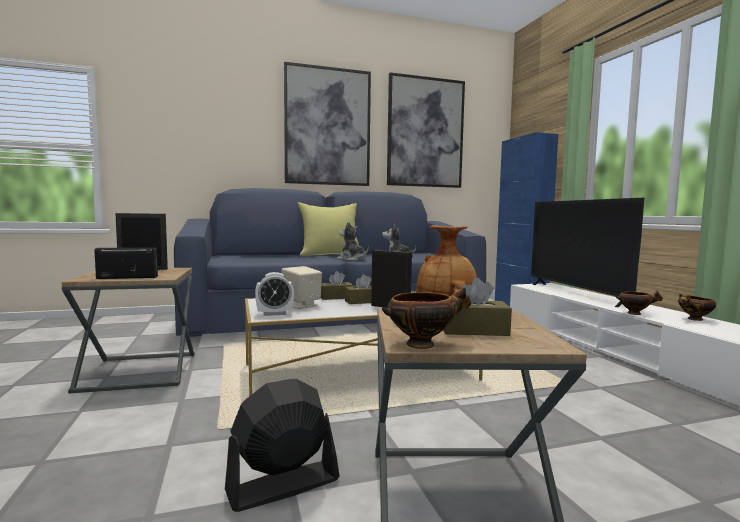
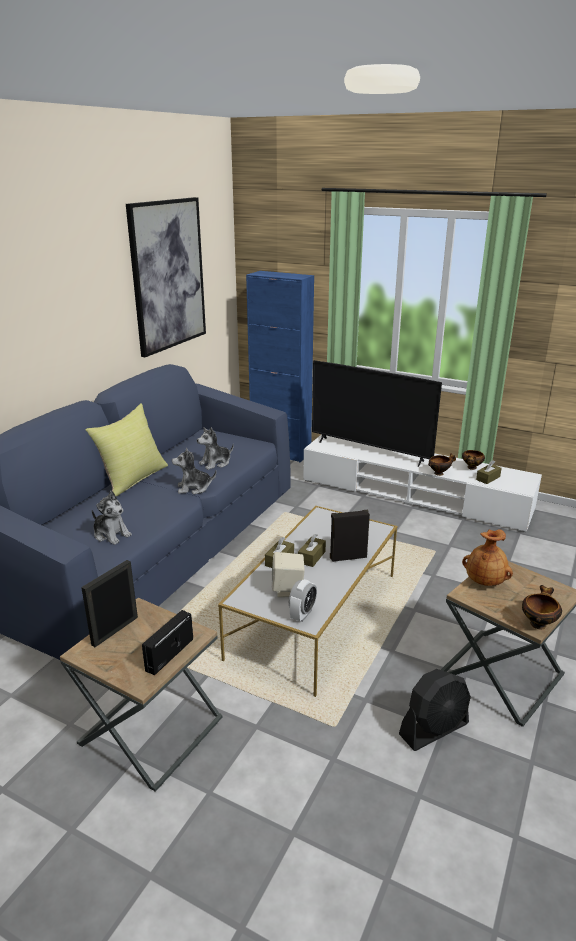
camera: 45 degrees left, 20 degrees up
(260, 261) = (111, 534): none -> plush toy
(283, 485) = (434, 729): black fan -> black fan turned 135 degrees counterclockwise
(327, 127) = (73, 301): picture -> none
(474, 330) = (526, 595): brown tissue box -> brown tissue box (488, 478)

